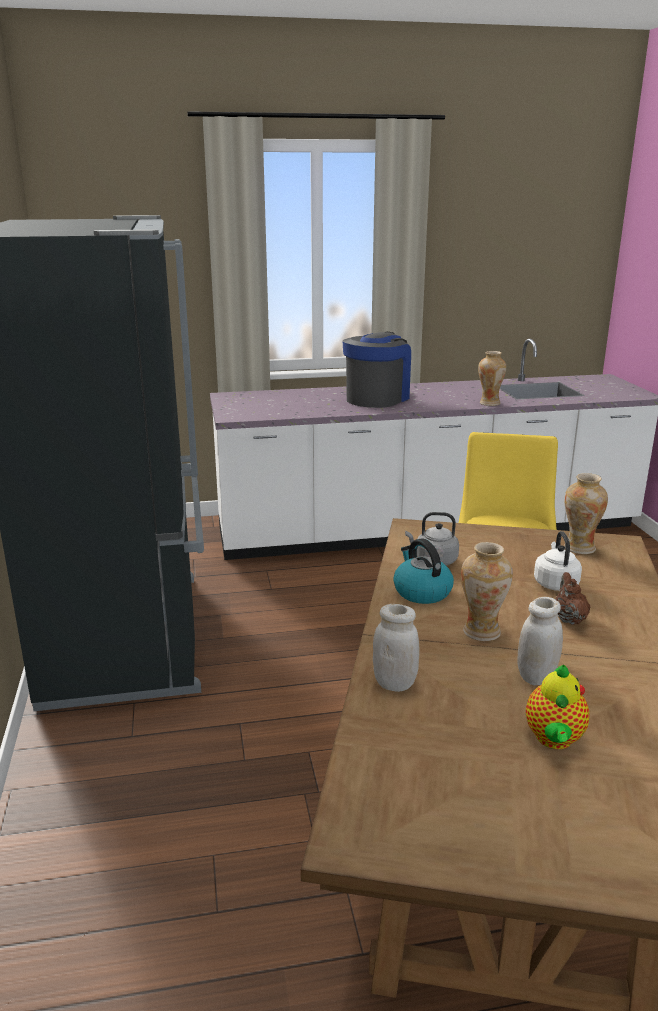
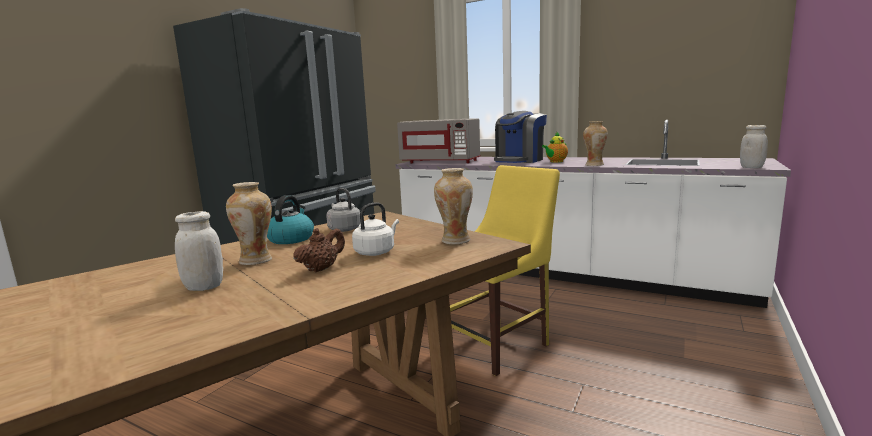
camera: 40 degrees right, 10 degrees down
(275, 410) = (441, 162): none -> grey microwave
(377, 398) = (519, 160): coffee machine -> coffee machine turned 150 degrees clockwise
(394, 683) = (146, 267): white jar -> white jar (751, 167)
(554, 740) = (101, 316): teapot -> teapot (555, 161)

